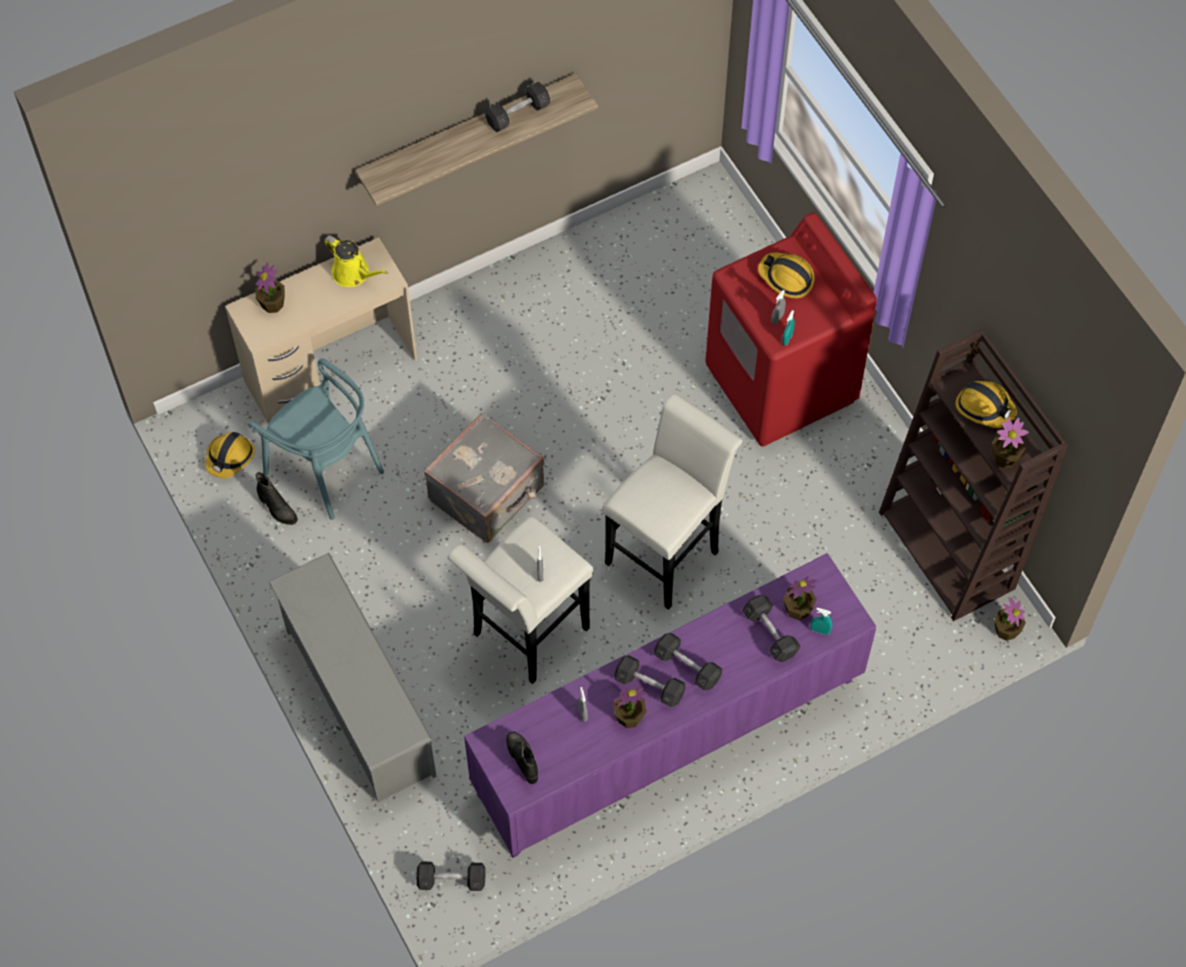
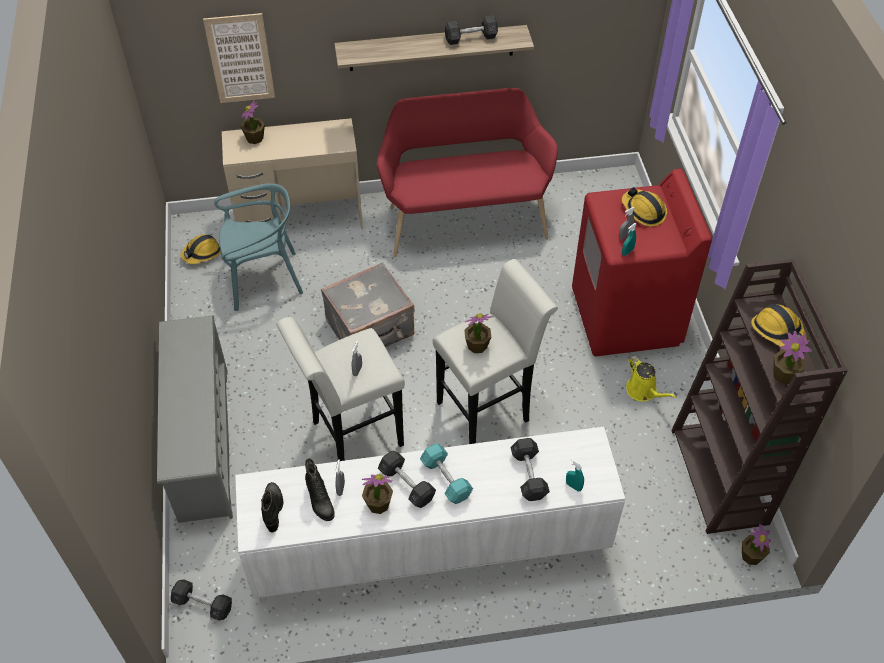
camera: 20 degrees right, 10 degrees down
(245, 224) = (240, 59): none -> picture
(277, 509) = (216, 295): black boot -> black boot (319, 501)
(325, 468) = (263, 279): turquoise chair -> turquoise chair turned 75 degrees counterclockwise
(353, 273) = (321, 135): yellow watering can -> yellow watering can (643, 391)
(537, 305) = (464, 218): none -> red bench
(668, 737) = (430, 549): purple cabinet -> white cabinet
(687, 666) = (446, 479): grey dumbbell -> turquoise dumbbell
(797, 609) = (560, 463): potted plant -> potted plant (477, 346)

